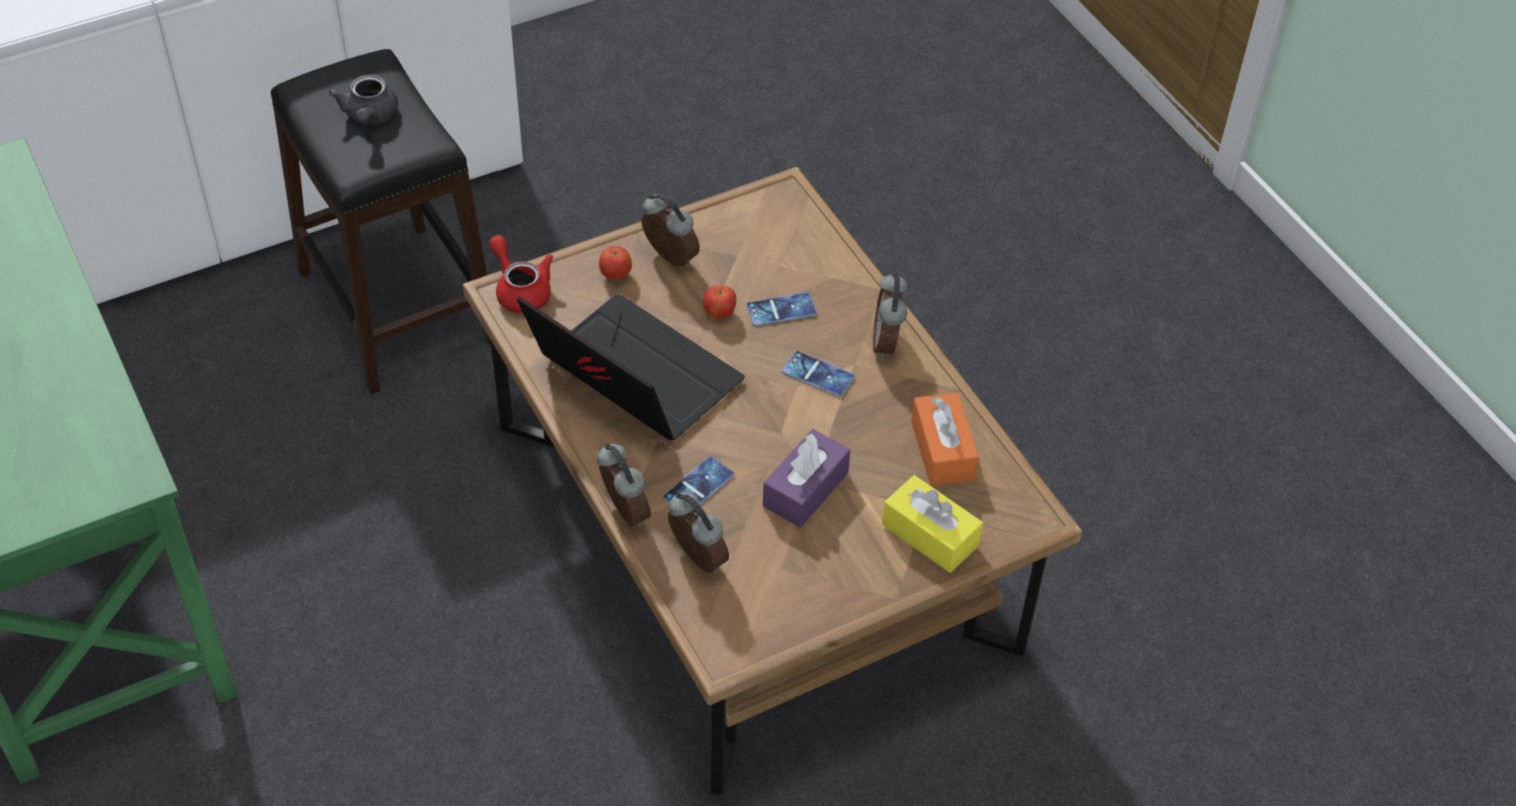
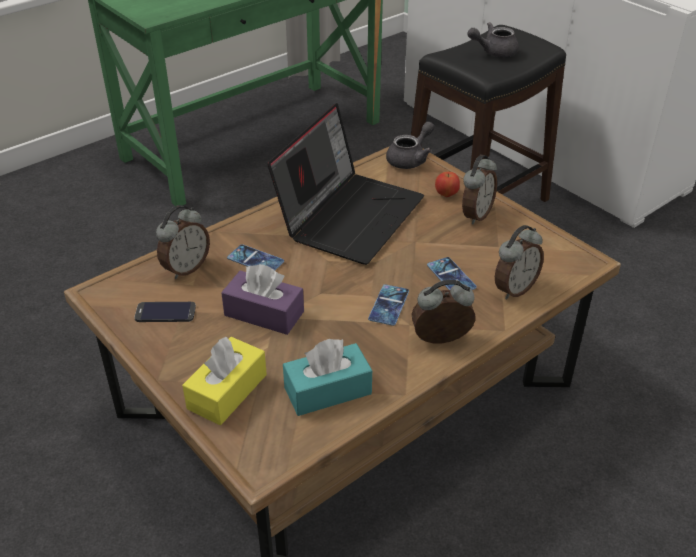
camera: 80 degrees right, 10 degrees down
(520, 290) = (410, 159): red teapot -> grey teapot
(623, 513) = (222, 229): alarm clock -> alarm clock (514, 289)
(720, 313) = (431, 246): apple -> none
(780, 586) = (165, 312): none -> phone
(942, 450) = (327, 390): orange tissue box -> turquoise tissue box

